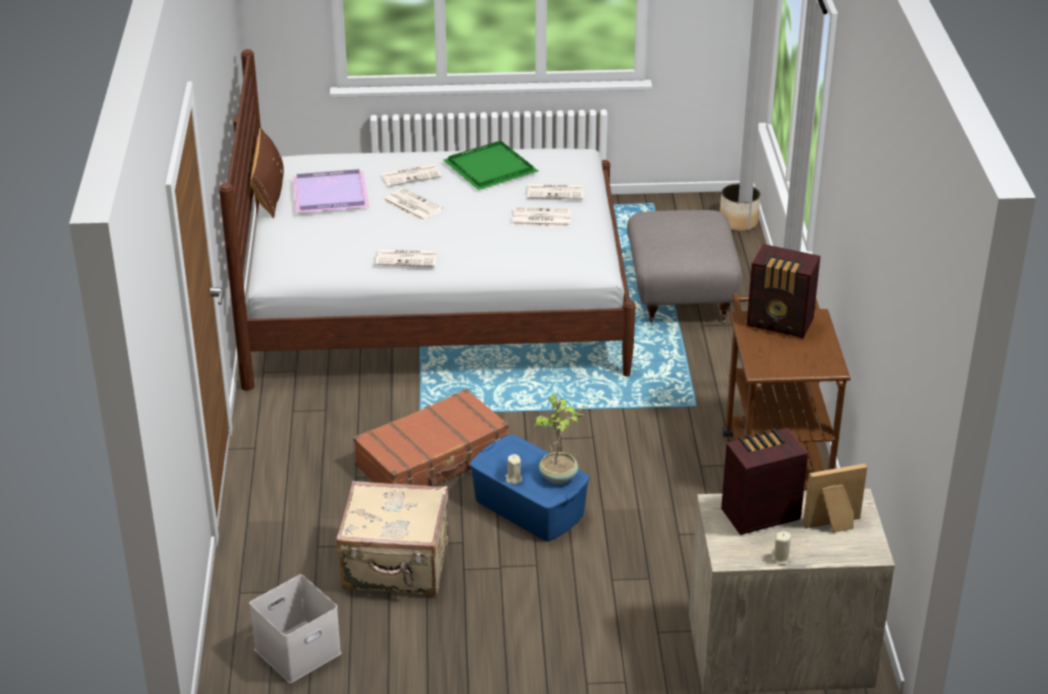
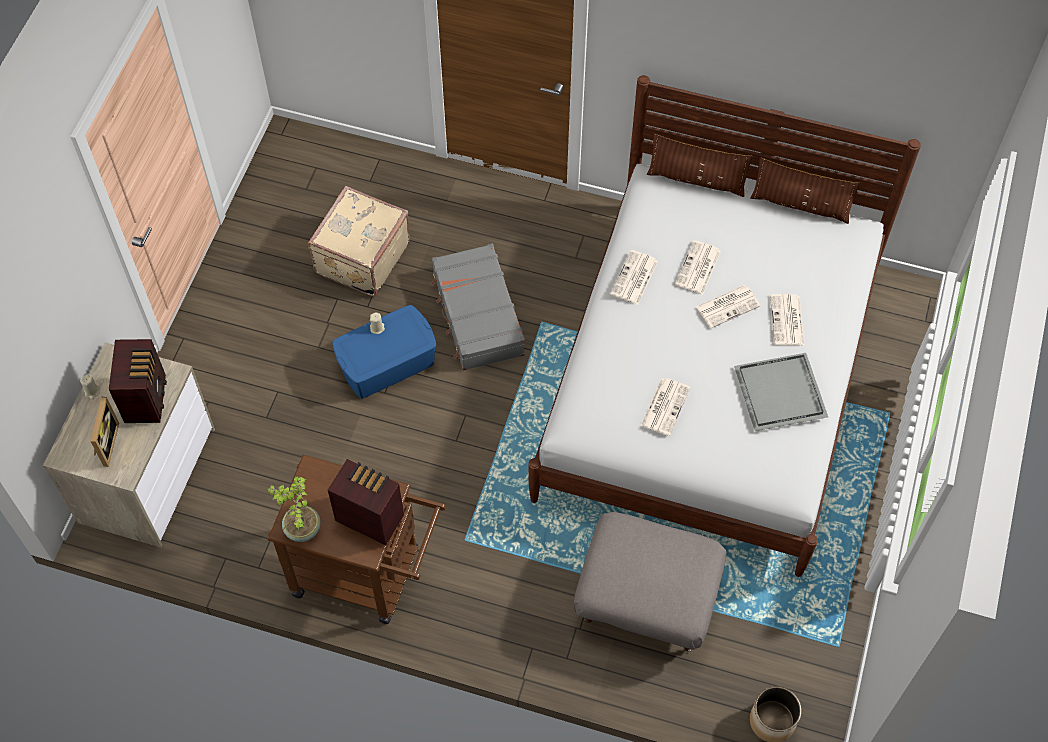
camera: 110 degrees right, 25 degrees up
(262, 250) = (696, 179): none -> brown pillow
(298, 649) = (305, 180): white storage box -> none
(332, 195) = (770, 247): purple tray -> none
(433, 459) = (477, 315): brown suitcase -> grey suitcase
(492, 168) = (779, 394): green tray -> grey tray
(556, 192) = (712, 437): newspaper -> newspaper (698, 268)
(559, 477) = (364, 360): potted plant -> potted plant (301, 529)
(781, 323) = (369, 516): radio -> radio turned 75 degrees clockwise

